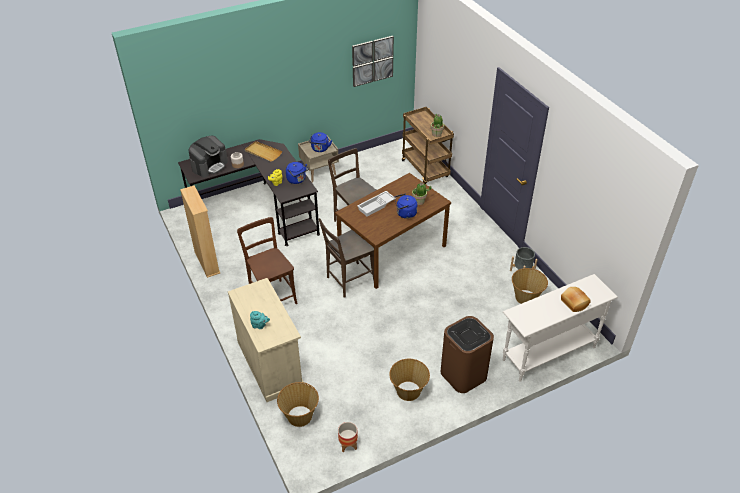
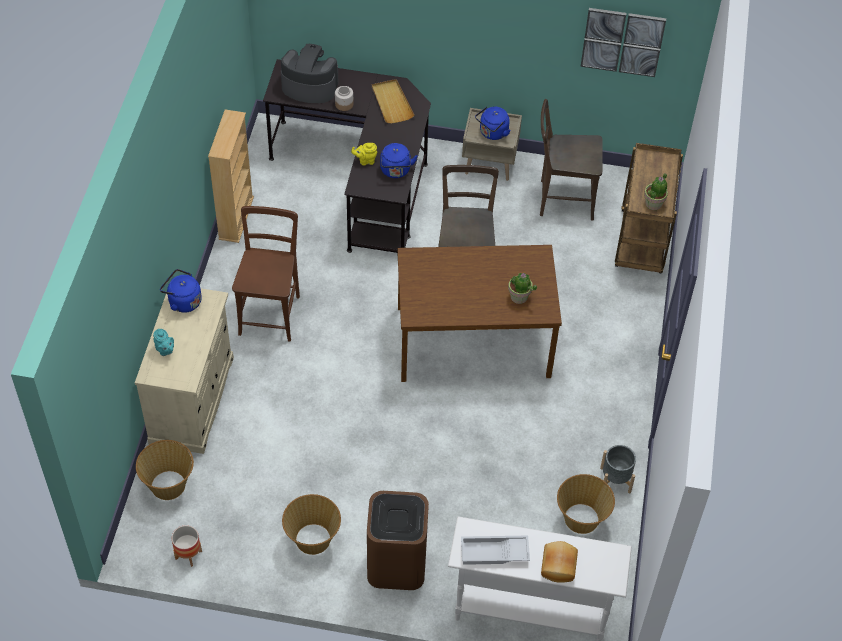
camera: 35 degrees right, 10 degrees up
(209, 165) = (309, 86): coffee machine -> coffee machine turned 150 degrees counterclockwise
(348, 281) = (378, 349): brown chair -> brown chair (562, 199)
(376, 206) = (457, 270): white tray -> white tray (494, 553)
(405, 214) = (482, 304): blue kettle -> blue kettle (183, 301)

